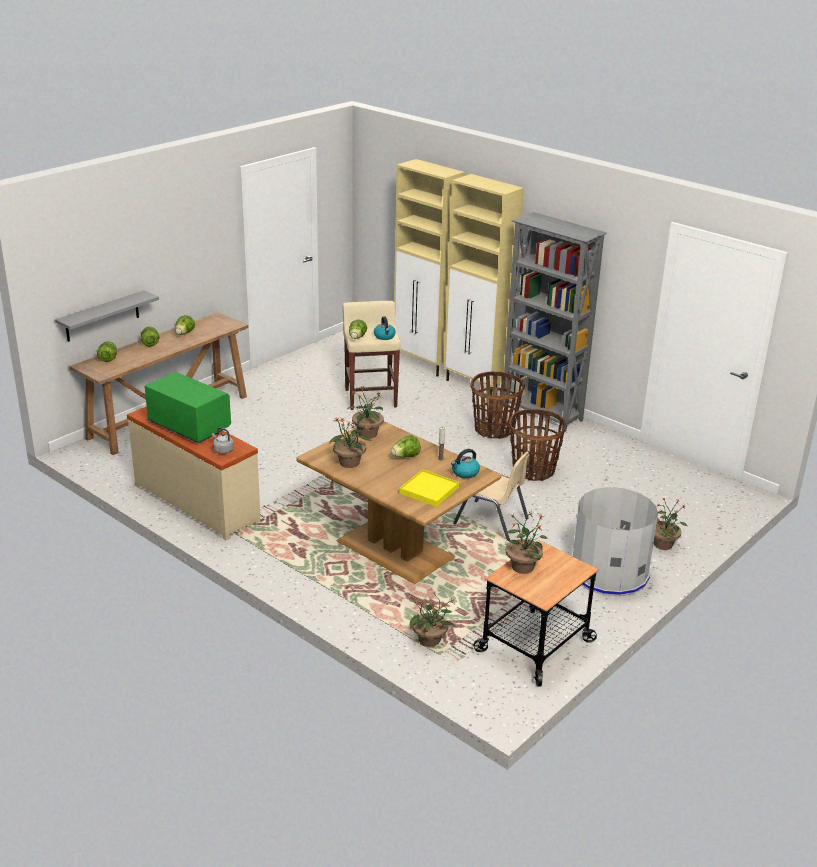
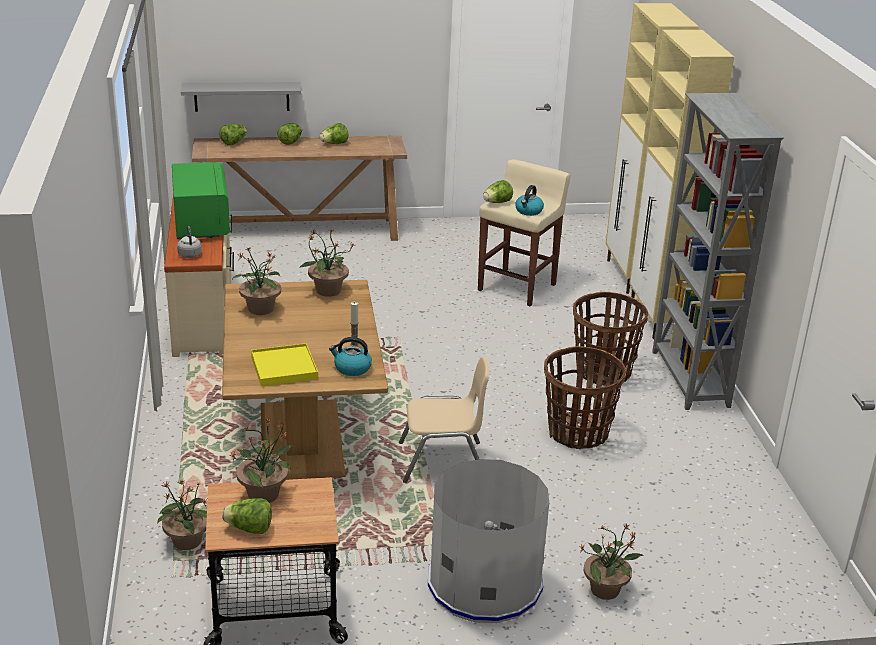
camera: 40 degrees right, 0 degrees up
(405, 456) = (323, 327): lettuce -> lettuce (249, 529)
(491, 521) = (442, 462): beige chair -> beige chair turned 75 degrees counterclockwise

